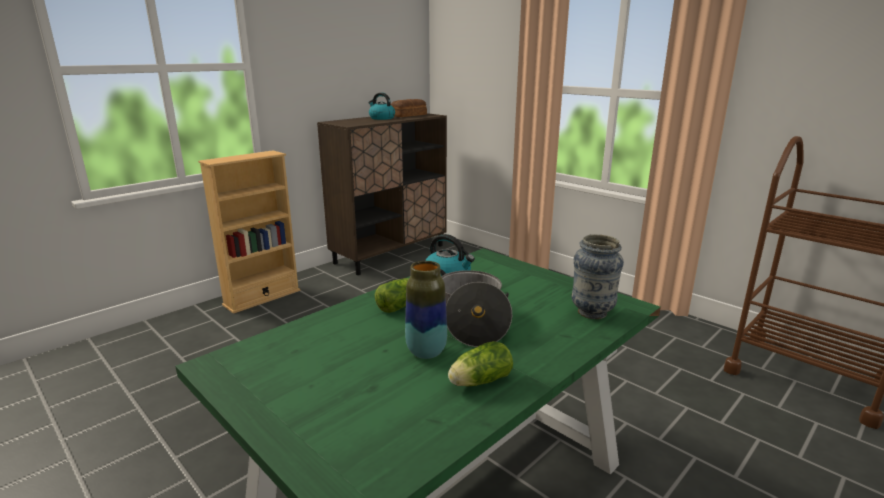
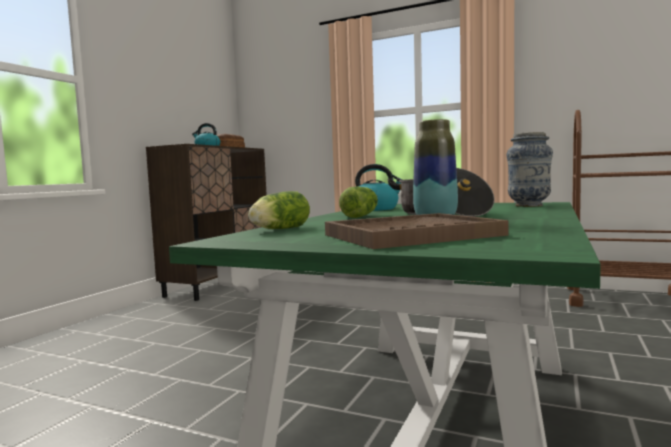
camera: 20 degrees left, 15 degrees down
(262, 297) = (96, 328): beige bookcase -> none
(341, 401) = (411, 235): none -> brown tray
(478, 381) = (513, 221): lettuce -> lettuce (278, 229)

